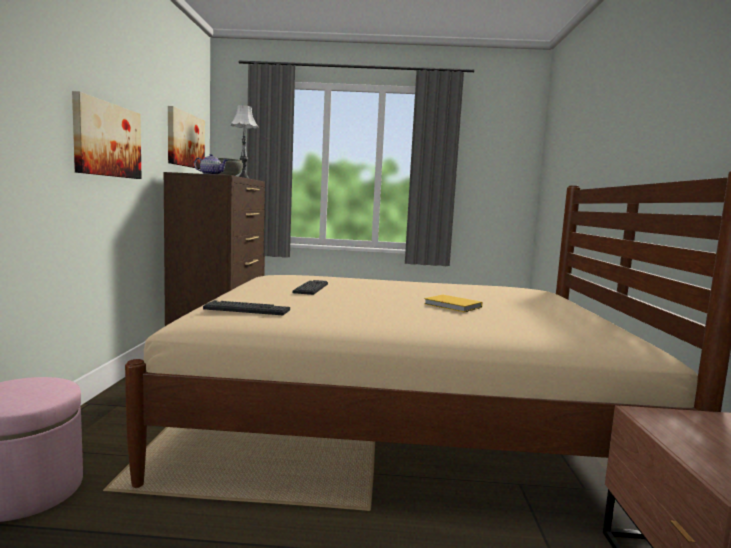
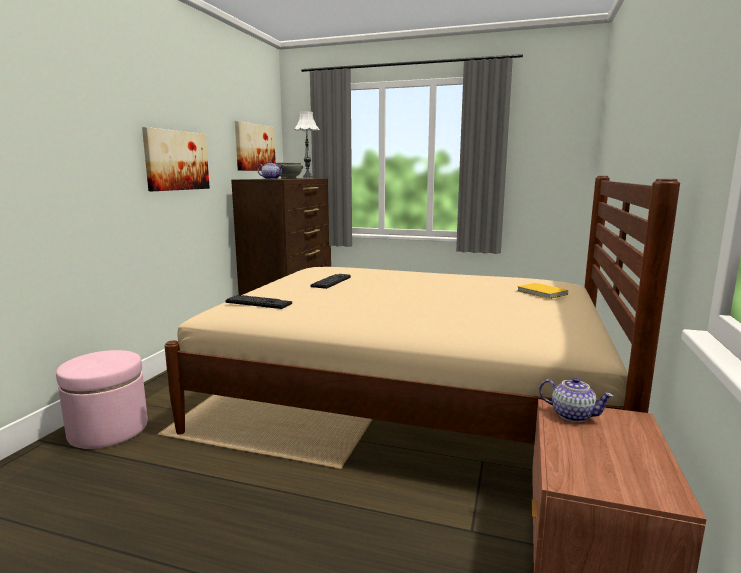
camera: 15 degrees right, 5 degrees up
(453, 306) = (440, 301): yellow book -> yellow book (542, 293)
(665, 419) = (572, 415): none -> teapot

